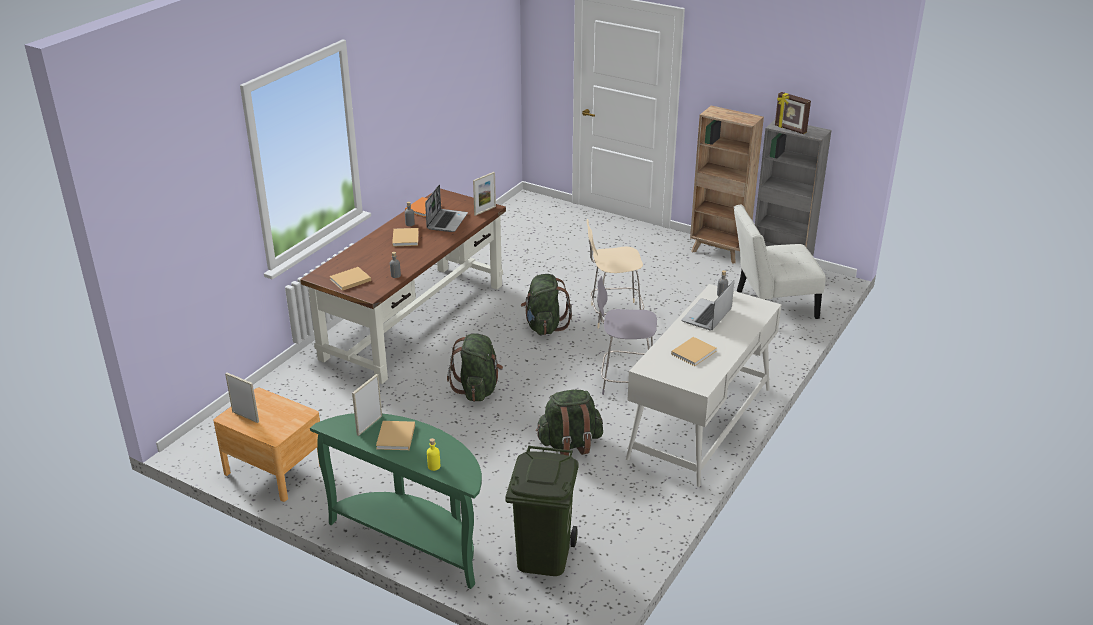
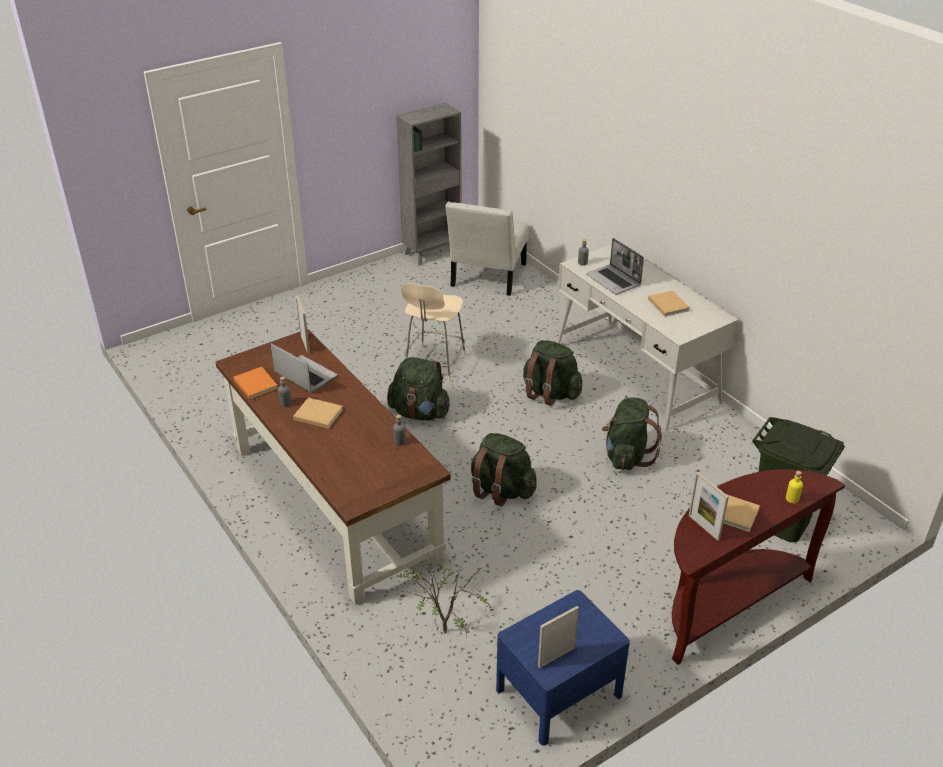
camera: 65 degrees left, 5 degrees up
(275, 470) = (558, 692): brown nightstand -> blue nightstand
(308, 403) = (443, 633): none -> potted plant
(349, 280) = (383, 480): beige book -> none
(413, 540) = (727, 603): green console table -> brown console table
(625, 382) = (550, 393): grey chair -> green backpack
(719, 252) = (377, 272): brown bookcase -> none
(790, 129) = (426, 116): picture frame -> none

